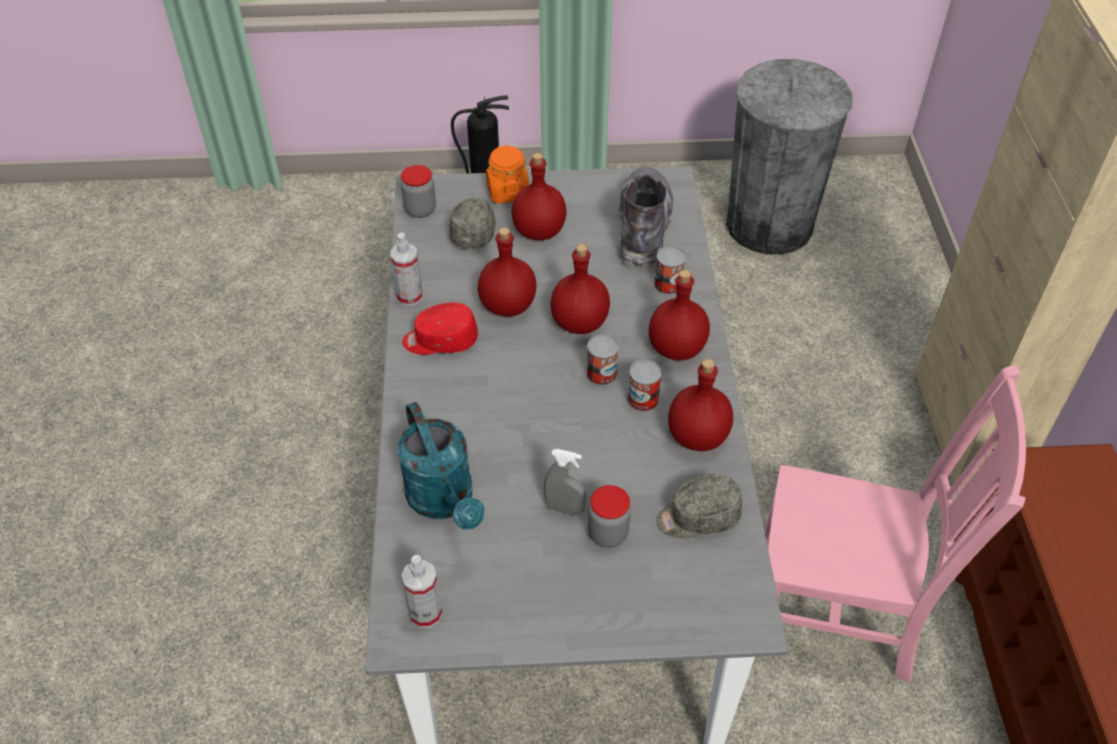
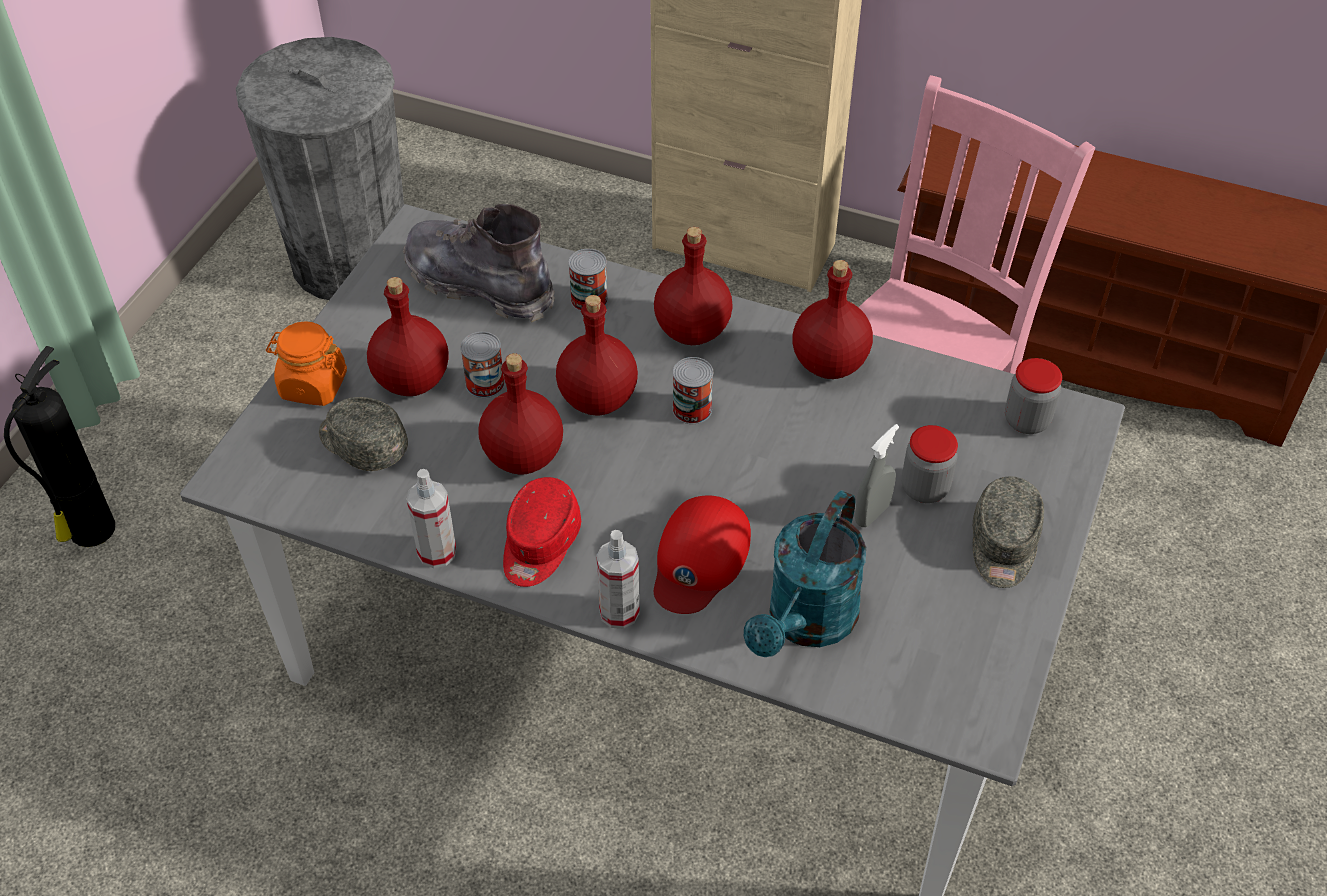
camera: 65 degrees left, 0 degrees up
(420, 210) = (275, 488): jar -> jar (1026, 420)
(425, 613) = (961, 694): spray bottle -> spray bottle (619, 612)
(445, 501) = (806, 623): turquoise watering can -> turquoise watering can turned 120 degrees clockwise
(470, 424) = (699, 559): none -> red cap
(643, 399) = (751, 388): can -> can (485, 383)
(697, 517) = (937, 406): grey cap -> grey cap (1003, 545)

